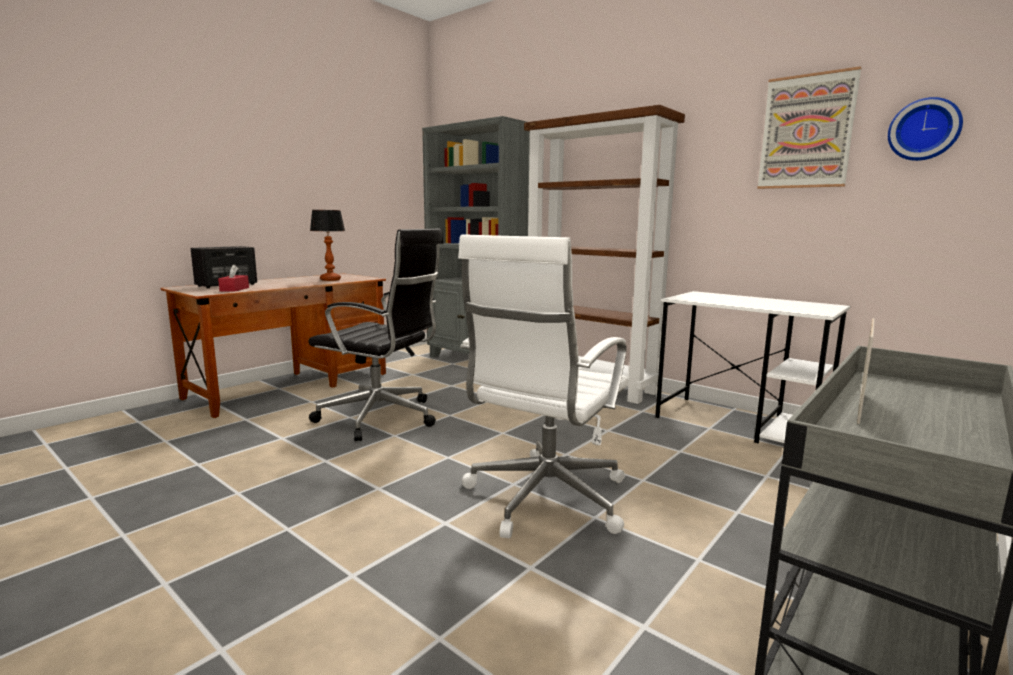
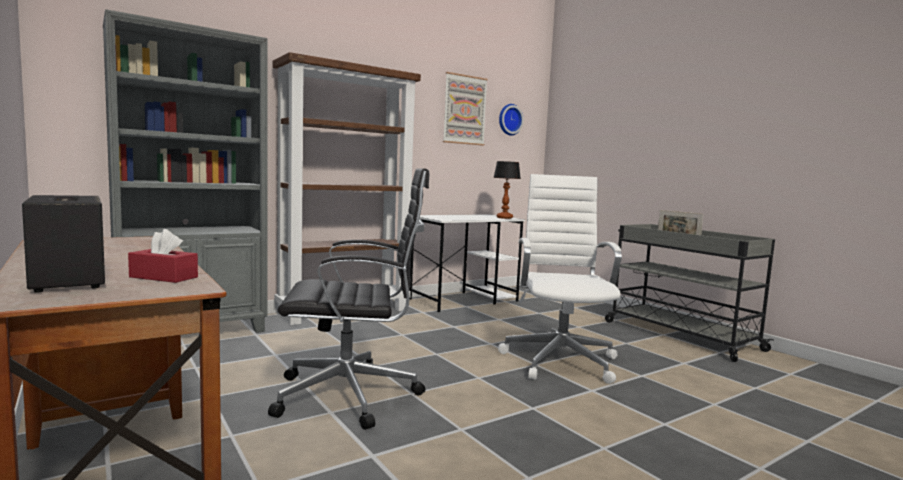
camera: 75 degrees left, 5 degrees down
(330, 279) = (126, 247): table lamp -> table lamp (504, 218)
(382, 418) = (352, 395): black office chair -> black office chair turned 45 degrees clockwise
(543, 499) = (560, 360): white office chair -> white office chair turned 135 degrees counterclockwise

